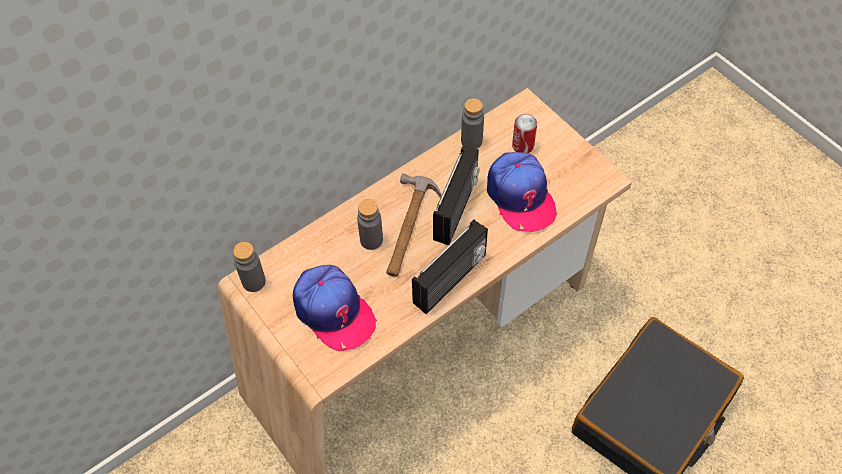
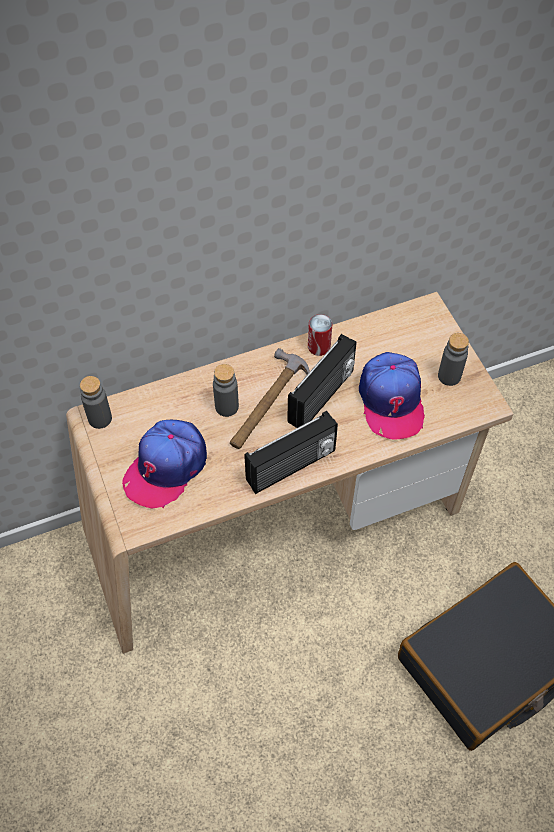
camera: 15 degrees right, 0 degrees up
(333, 311) = (166, 467): cap -> cap turned 60 degrees clockwise
(471, 141) = (360, 332): grey bottle -> grey bottle (449, 376)
(522, 145) = (411, 349): can -> can (319, 347)

